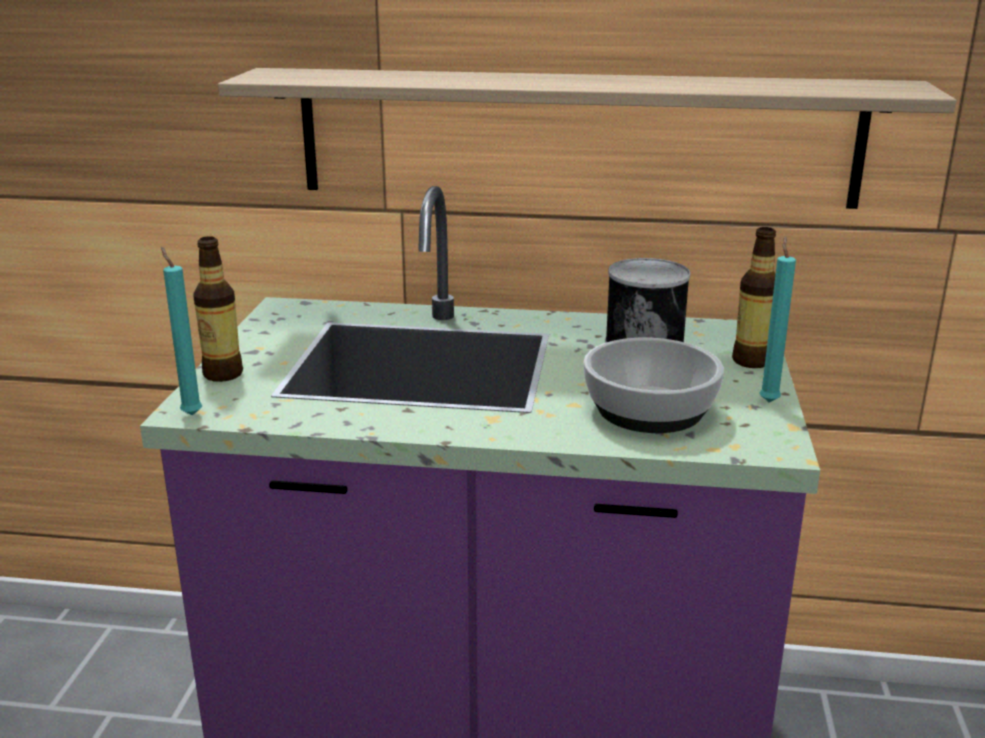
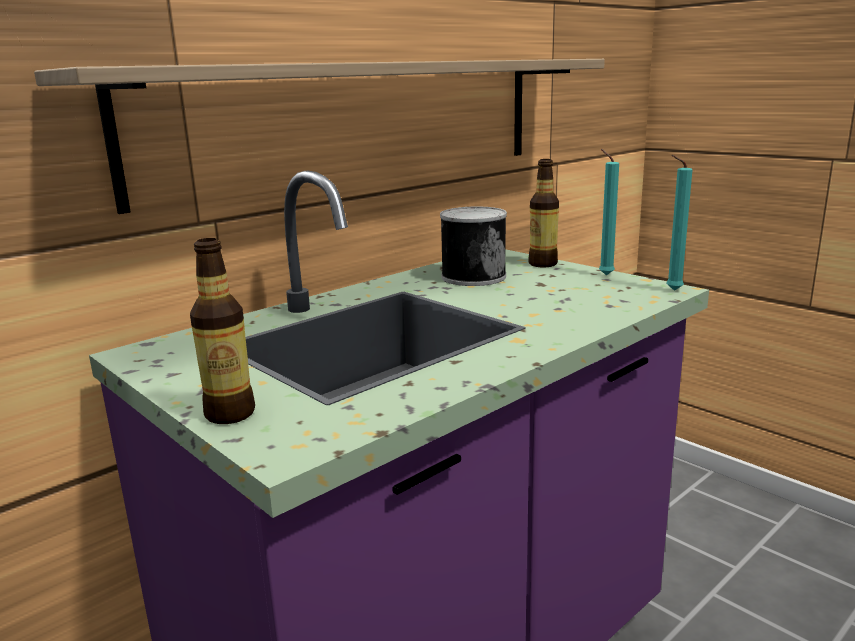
camera: 50 degrees left, 5 degrees down
(190, 414) = (295, 451): turquoise candle -> turquoise candle (671, 290)
(651, 409) = (573, 299): bowl -> none

